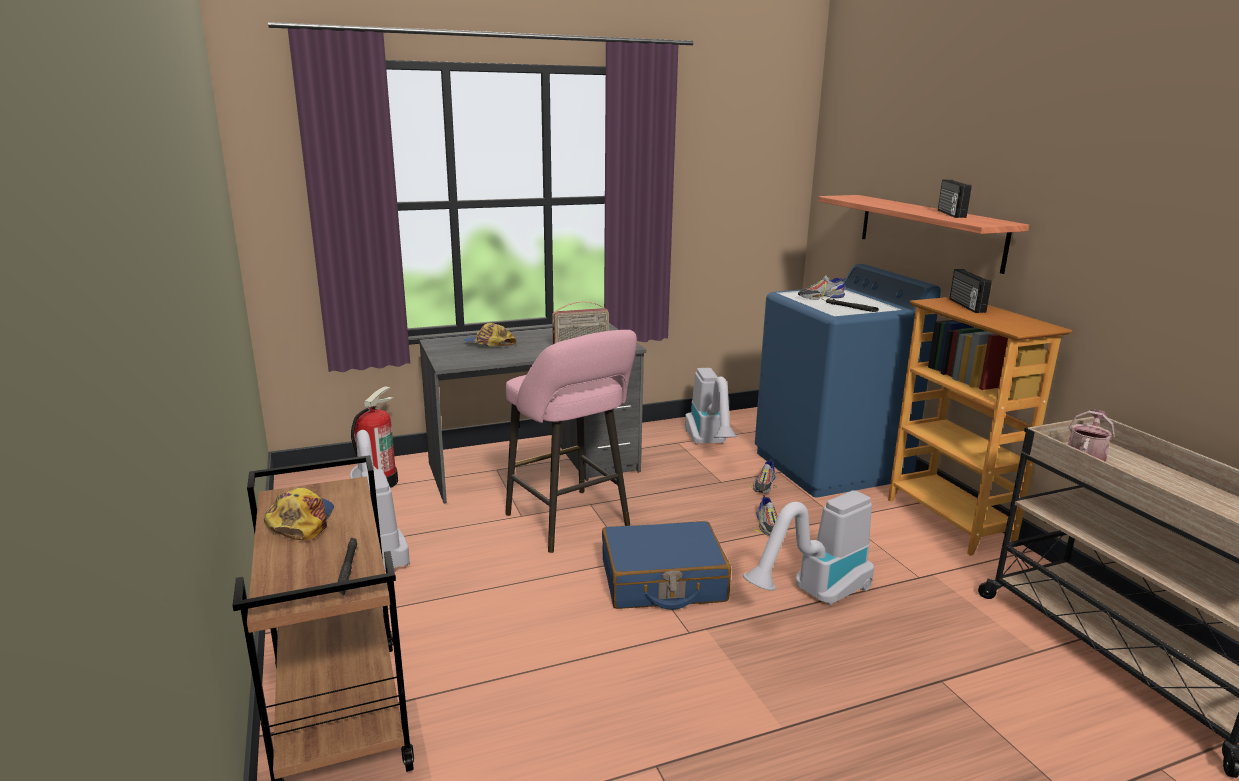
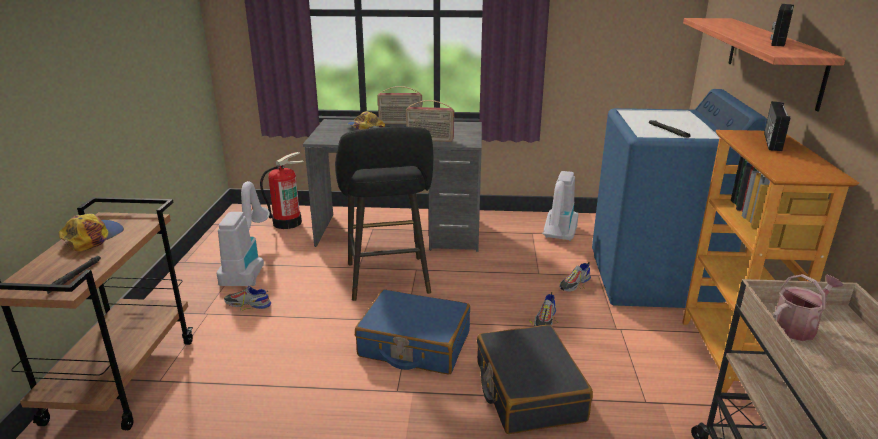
camera: 25 degrees right, 5 degrees up
(521, 334) = (400, 123): none -> radio
(571, 523) = (388, 281): pink stool -> black stool
(814, 596) = (528, 391): vacuum cleaner -> black suitcase
(820, 297) = (653, 118): shoe -> shoe (247, 304)

